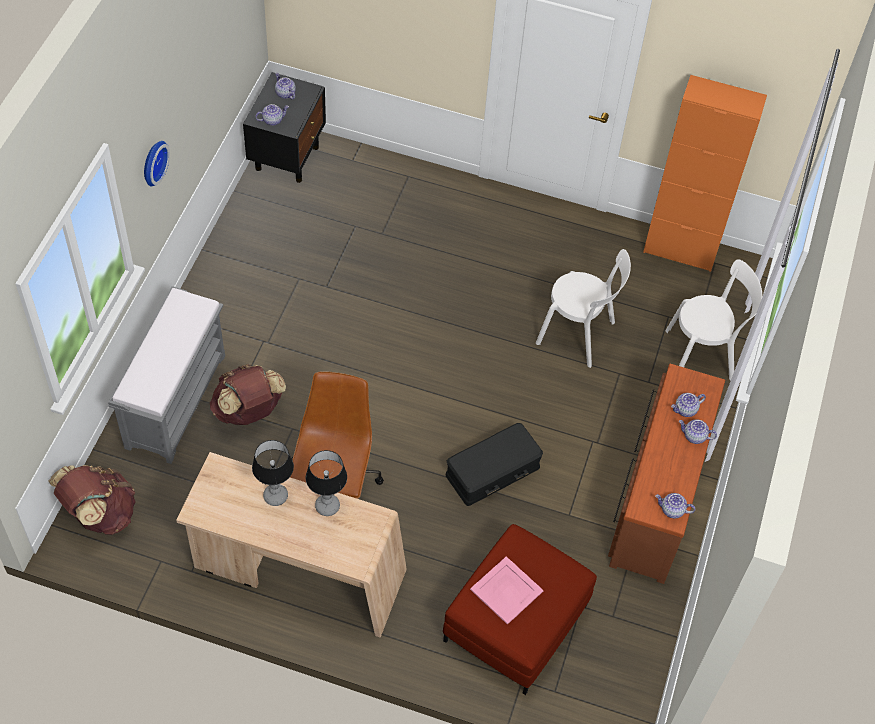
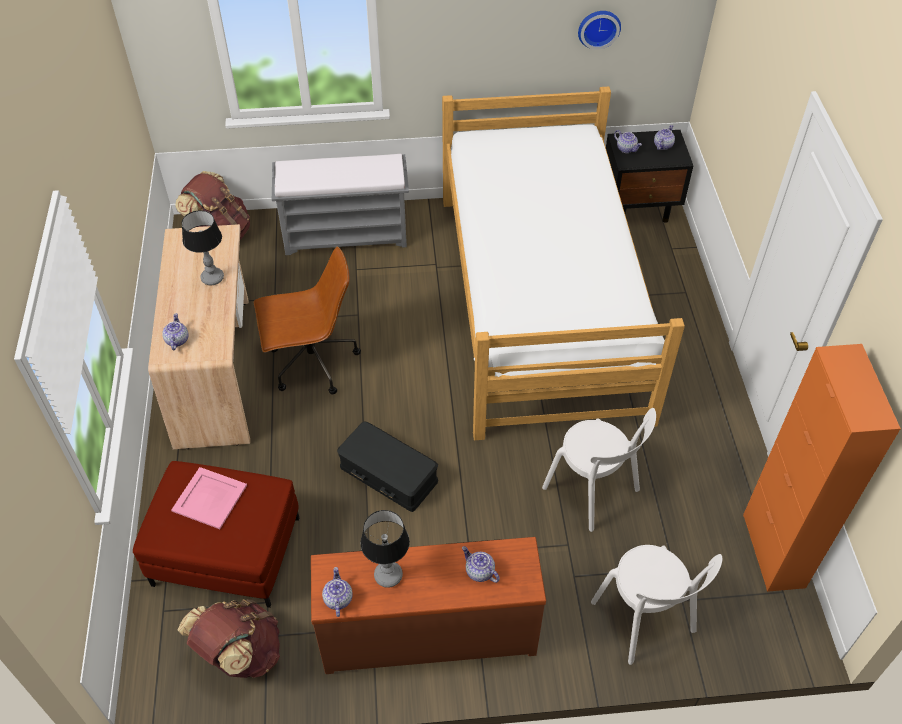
camera: 70 degrees right, 5 degrees down
(152, 162) = (445, 39): wall clock -> wall clock (598, 27)
(248, 411) = (360, 281): brown backpack -> brown backpack (240, 654)
(326, 506) = (216, 314): table lamp -> table lamp (388, 575)
(361, 281) = (541, 303): none -> bed
(579, 334) = (594, 491): white chair -> white chair turned 45 degrees counterclockwise
(694, 436) = (447, 591): teapot -> teapot (177, 340)

